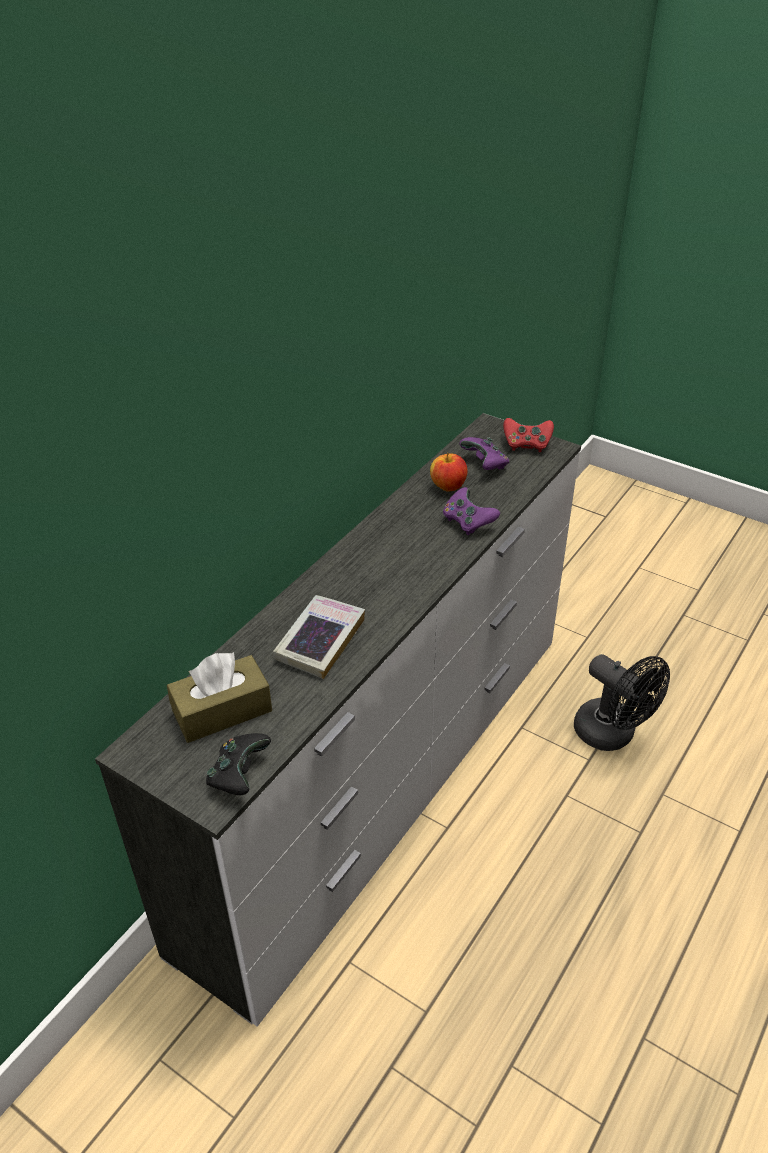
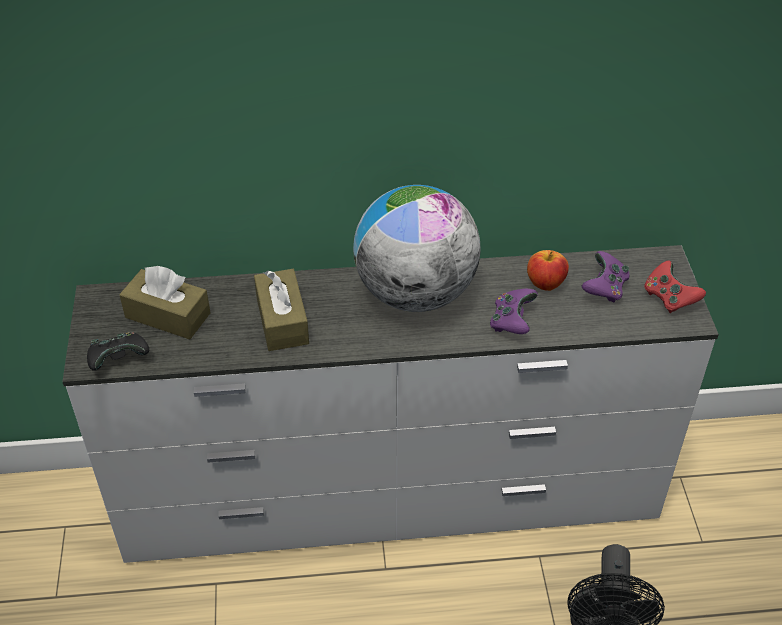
camera: 50 degrees right, 5 degrees up
(320, 641) = (282, 321): book -> brown tissue box
(380, 552) = (415, 293): none -> globe

